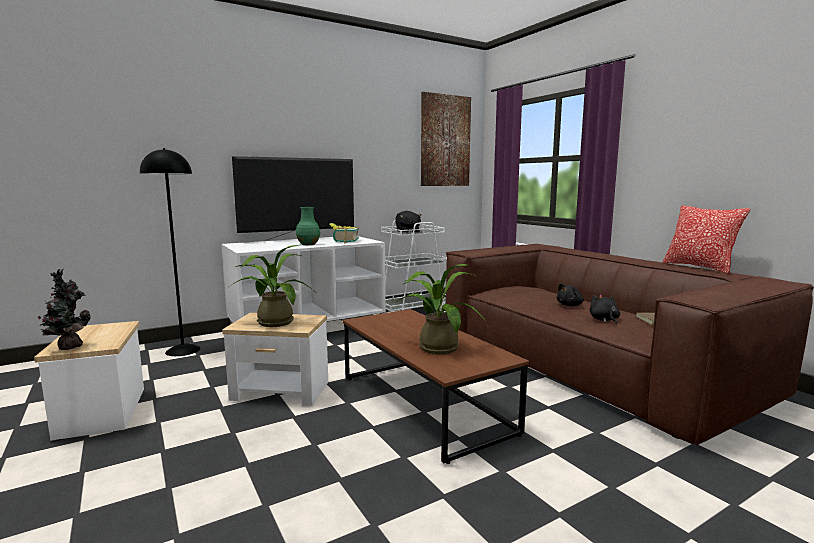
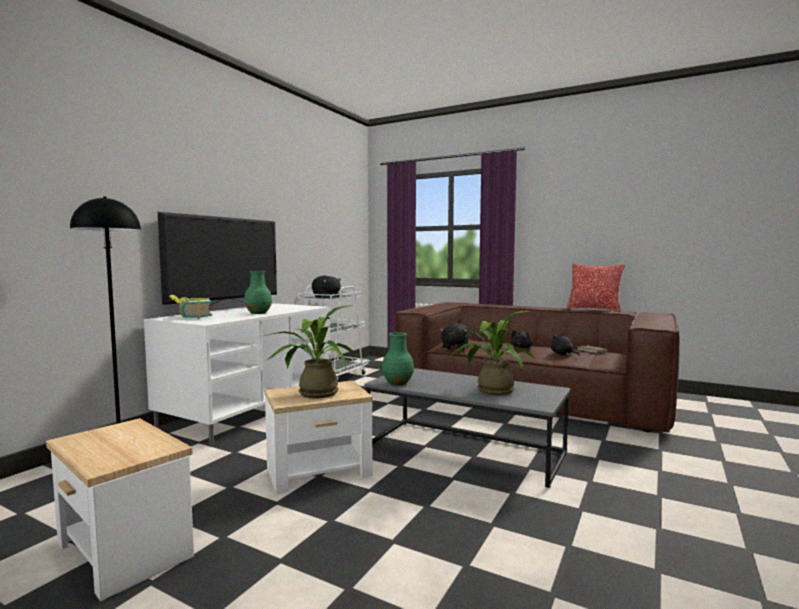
camera: 30 degrees left, 5 degrees down
(68, 347) = (115, 459): potted plant -> none
(343, 241) = (286, 308): book -> book (191, 317)
(368, 324) = (397, 383): none -> green vase
(423, 404) = (464, 451): brown coffee table -> grey coffee table
(445, 141) = (342, 207): picture -> none
(497, 295) = (454, 347): none -> black plush toy

